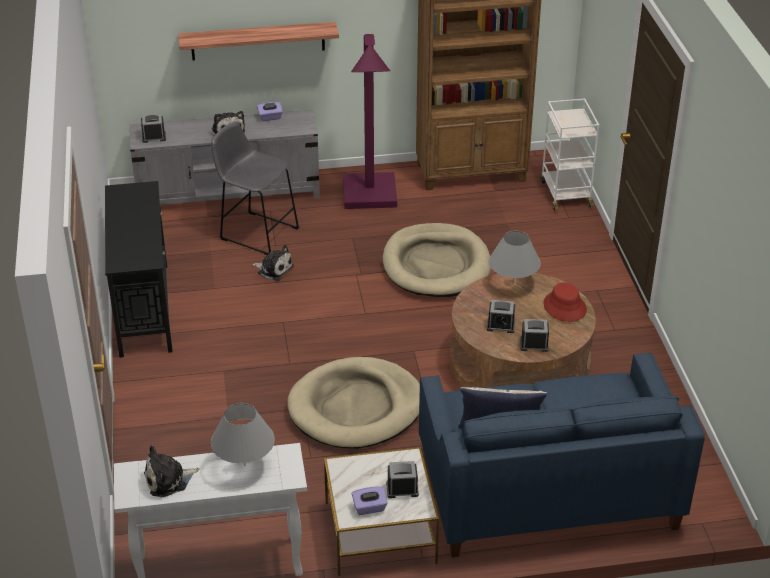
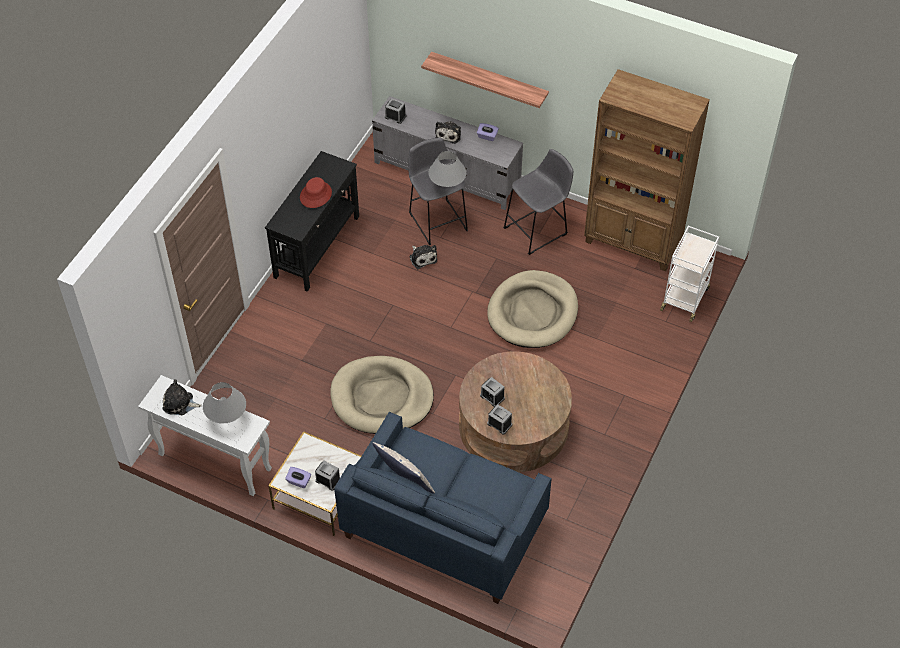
camera: 35 degrees right, 15 degrees up
(370, 199) = (538, 230): purple floor lamp -> grey stool
(513, 284) = (532, 368): grey table lamp -> grey table lamp (447, 186)
(564, 307) = (548, 406): red hat -> red hat (315, 195)

